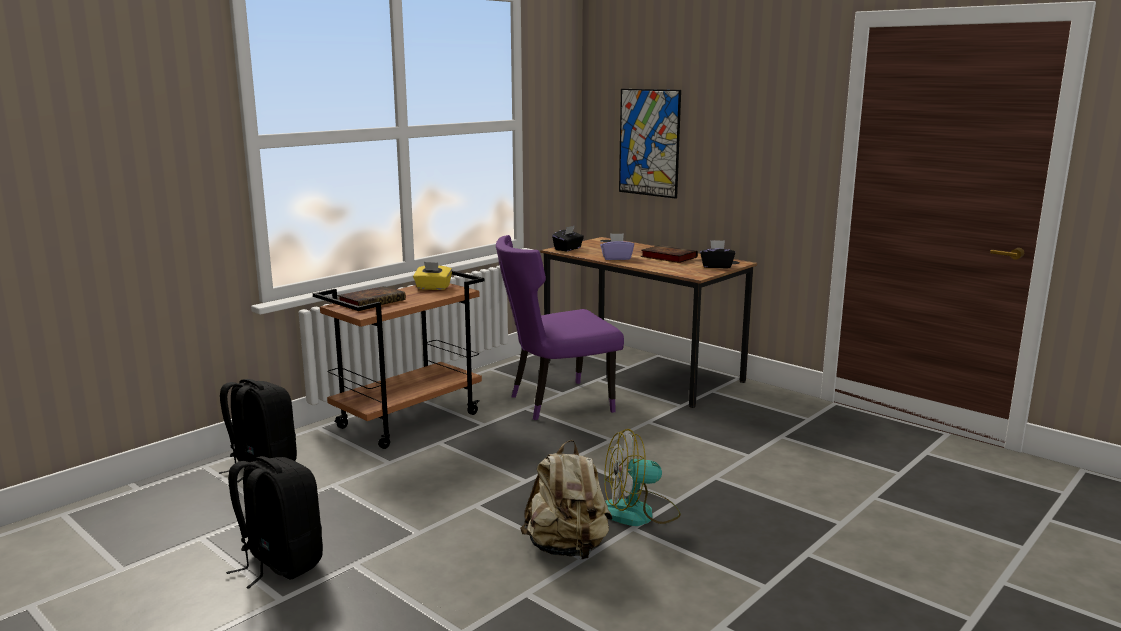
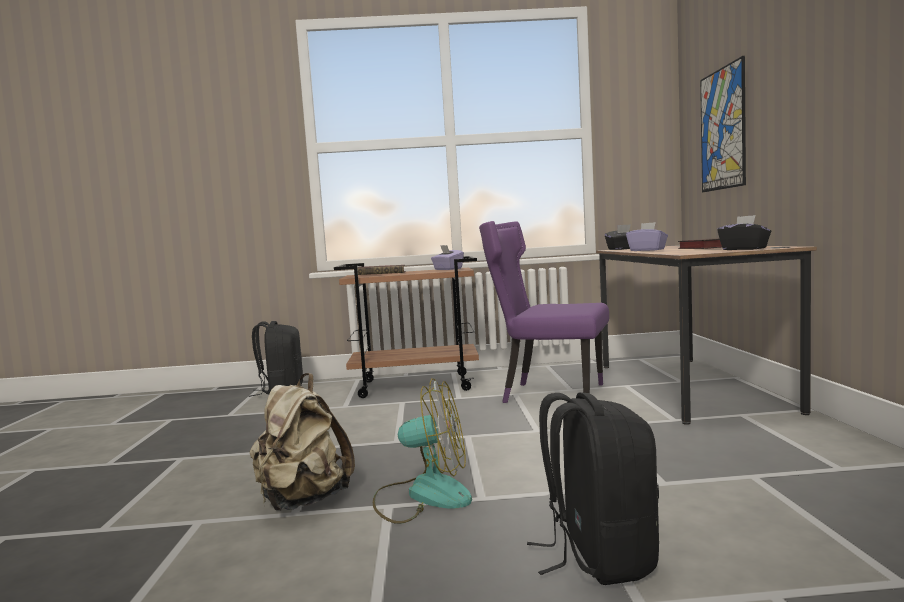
camera: 45 degrees right, 10 degrees down
(279, 563) = (157, 444): black backpack -> black backpack (598, 556)
(433, 288) = (447, 269): yellow tissue box -> purple tissue box
(639, 513) = (423, 495): fan -> fan turned 150 degrees clockwise

